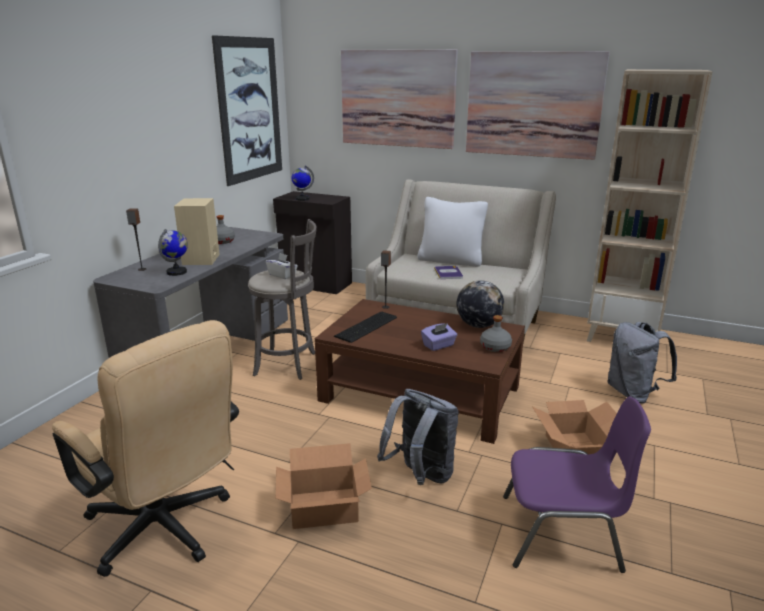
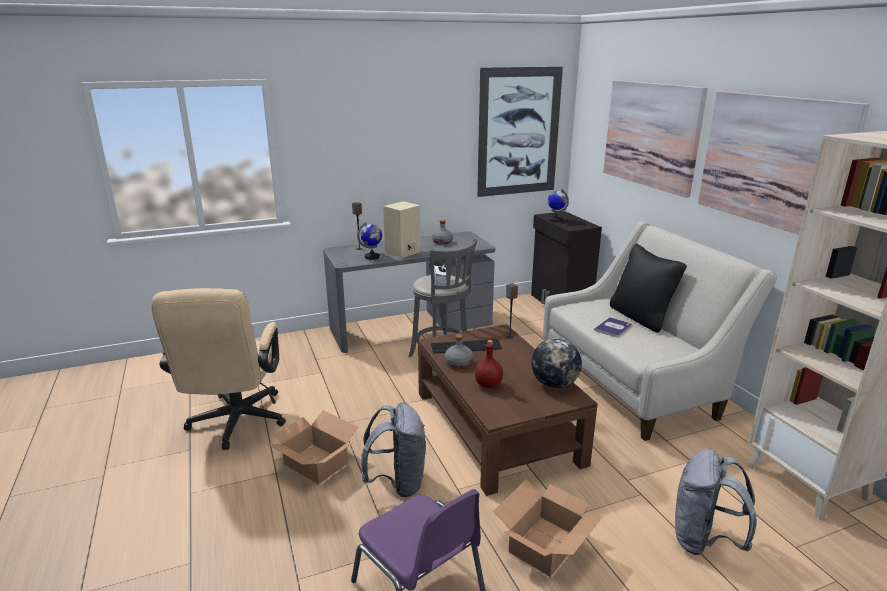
camera: 45 degrees right, 0 degrees up
(438, 345) = (488, 384): purple tissue box -> red bottle
(451, 260) = (641, 317): white pillow -> black pillow
(495, 347) = (530, 407): grey bottle -> grey bottle (458, 362)

